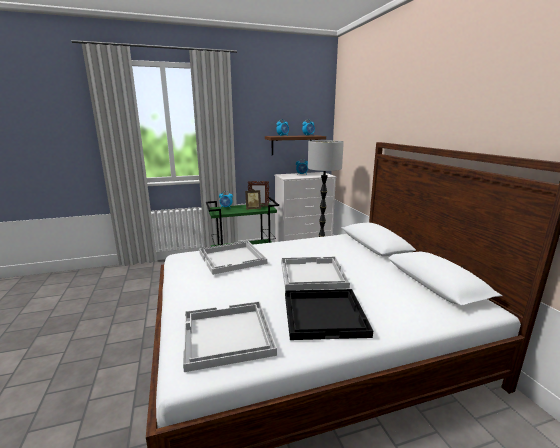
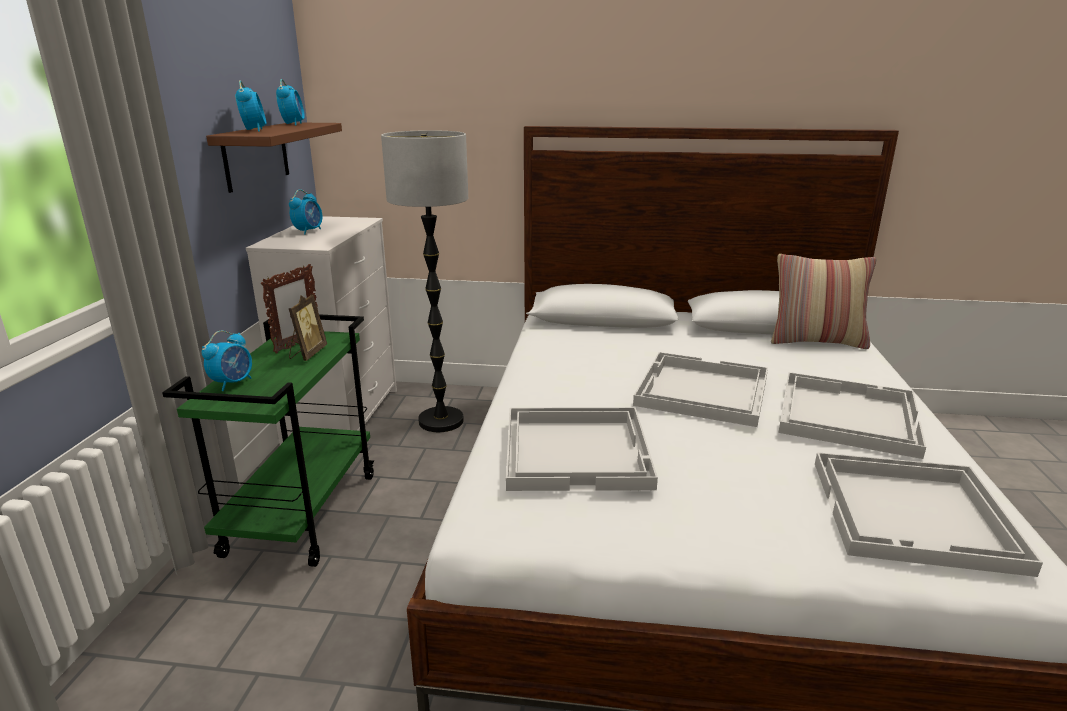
camera: 65 degrees left, 5 degrees up
(324, 314) = (846, 415): black tray -> white tray
(436, 301) = (816, 341): none -> pillow

